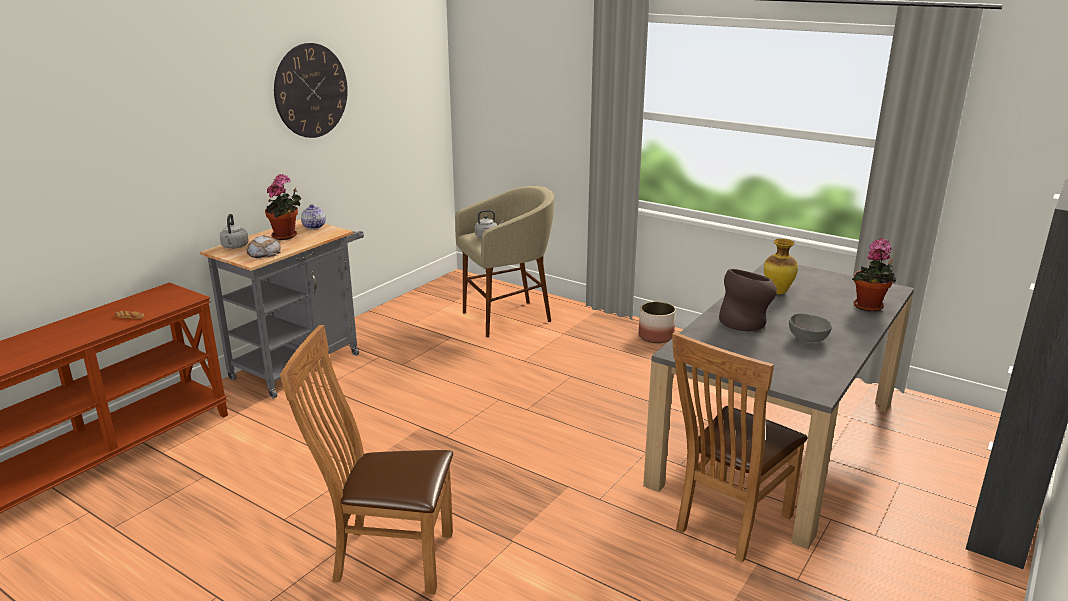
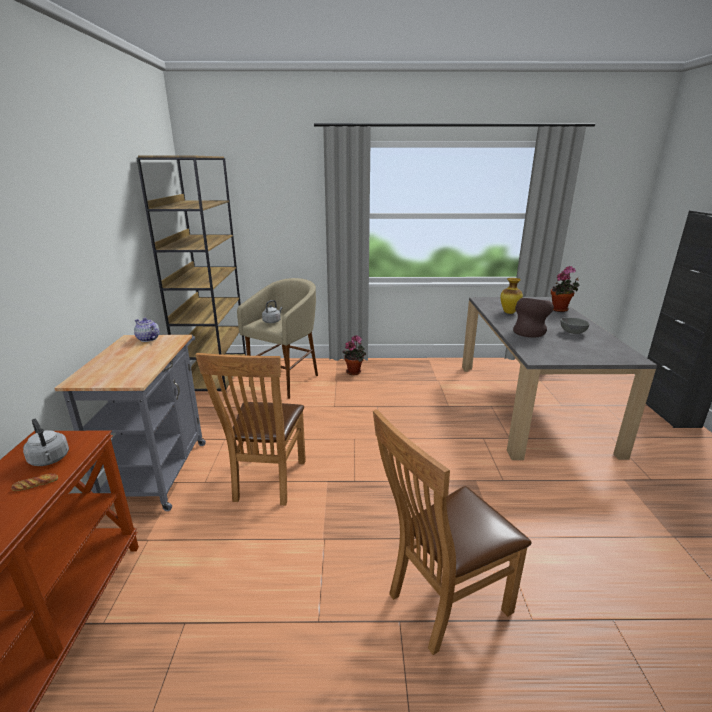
camera: 35 degrees left, 0 degrees up
(235, 247) = (91, 373): grey kettle -> grey kettle (50, 460)
(264, 252) = (134, 371): bread -> none
(286, 236) = (134, 352): potted plant -> potted plant (355, 372)
(311, 90) = (109, 209): wall clock -> none
(442, 292) = (215, 377): none -> brown bookcase
(656, 336) = (391, 366): planter -> none
(728, 524) = (580, 463): brown chair -> brown chair (267, 483)

